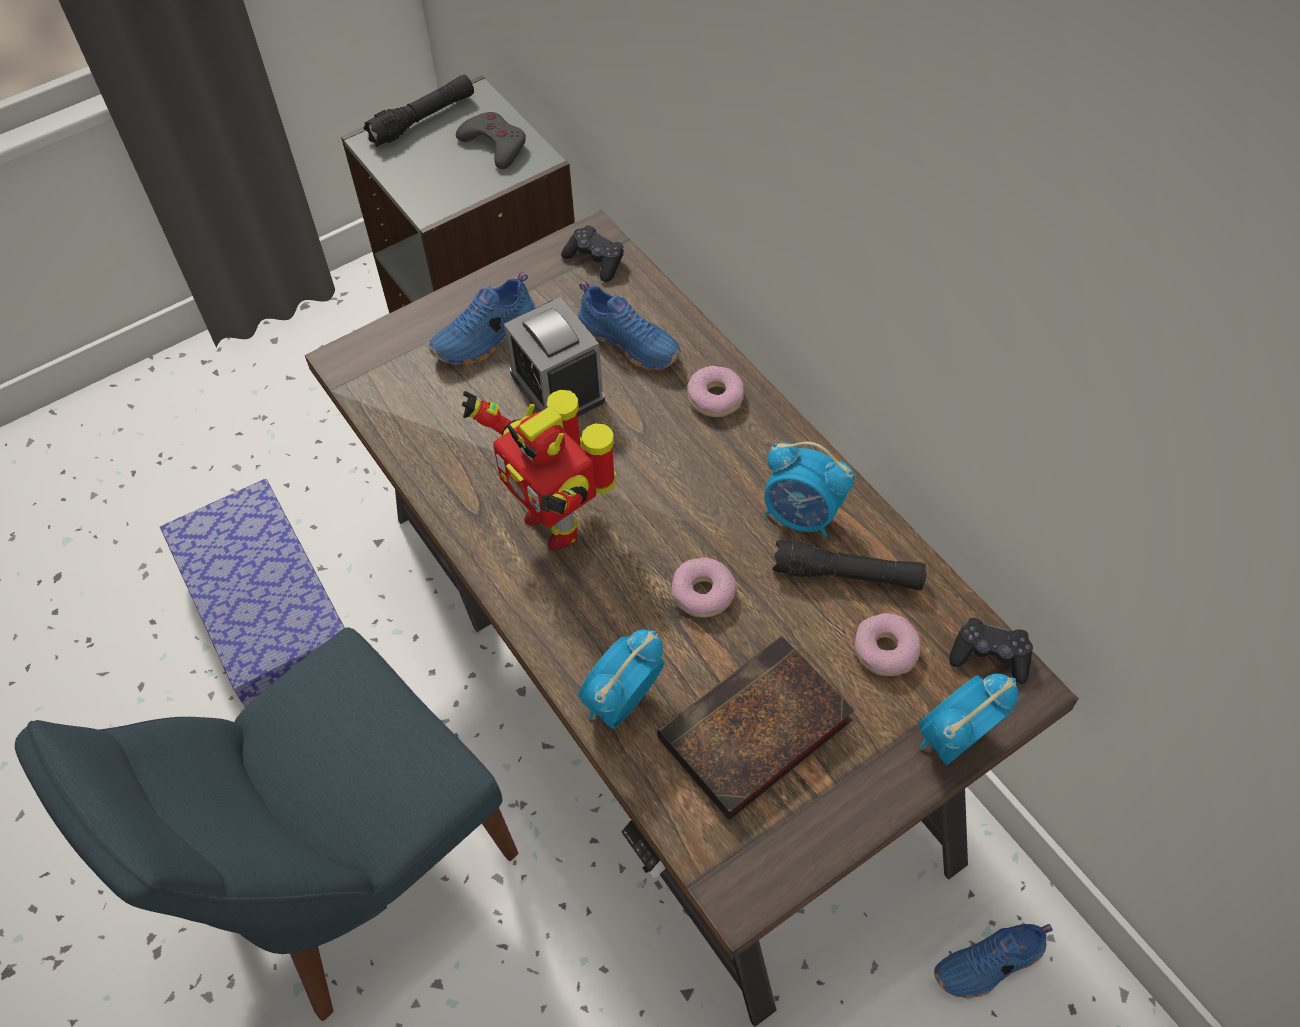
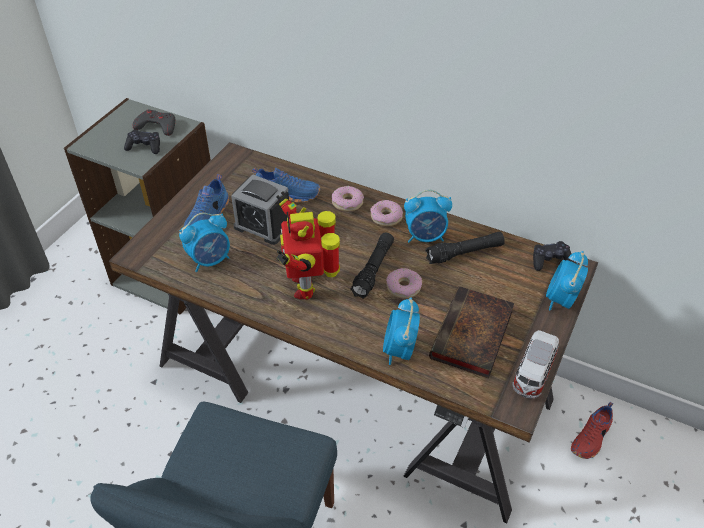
camera: 30 degrees left, 10 degrees down
(272, 618) = (112, 448): storage box -> none
(423, 120) = (107, 126): black flashlight -> black flashlight (373, 270)
(442, 415) = (210, 260): none -> alarm clock
(555, 521) = (306, 285): toy robot -> toy robot turned 60 degrees clockwise
(595, 260) = (242, 164): black game controller -> black game controller (144, 147)
(809, 848) = (533, 373): none -> toy car
(885, 650) = (504, 276): donut -> donut (386, 217)
(989, 965) = (591, 438): blue shoe -> red shoe

